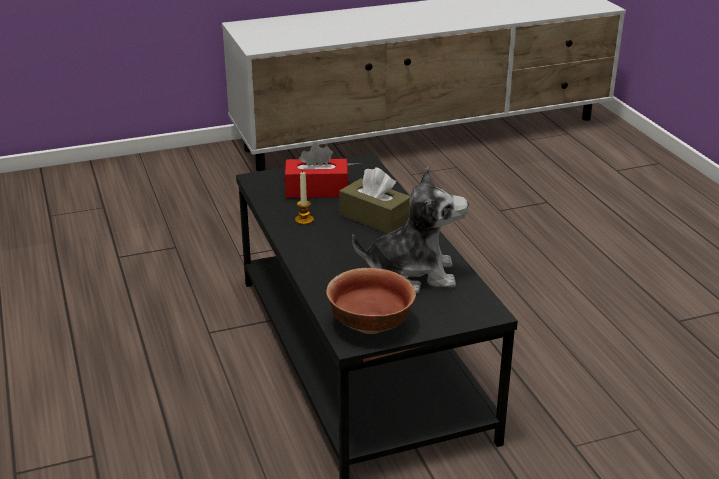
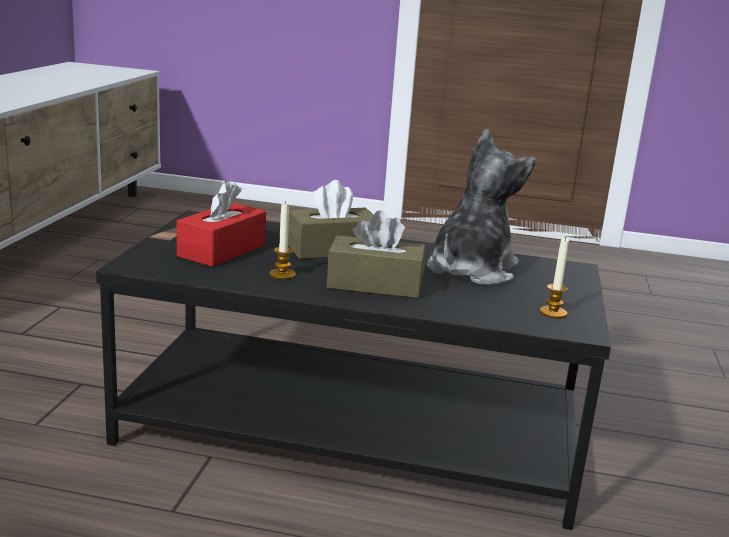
camera: 60 degrees left, 10 degrees down
(331, 251) = (375, 285): none -> brown tissue box
(371, 324) = (553, 313): bowl -> candle

